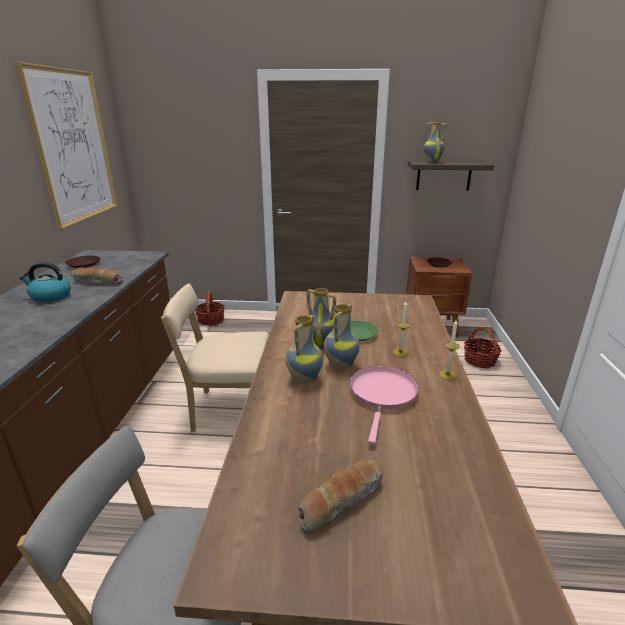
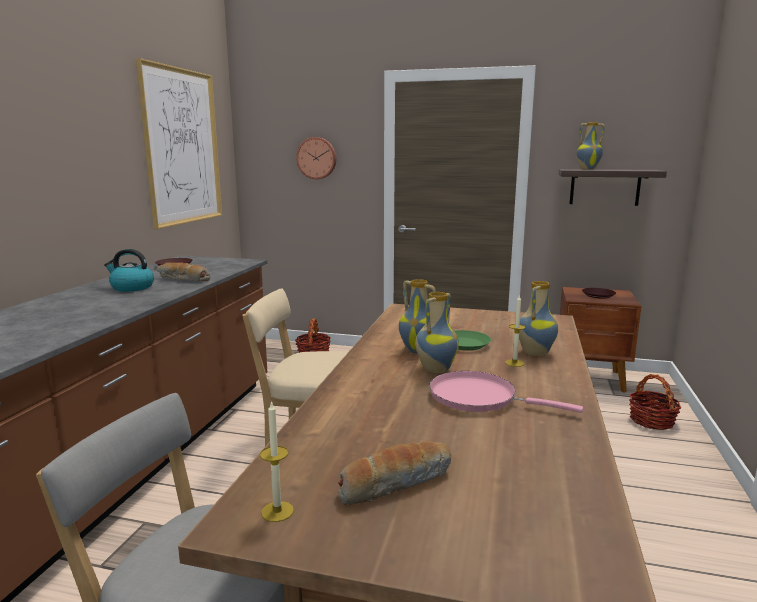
camera: 10 degrees right, 10 degrees down
(200, 150) = (317, 158): none -> wall clock
(303, 379) = (387, 378): vase -> vase (534, 353)
(382, 394) = (479, 398): pink frying pan -> pink frying pan turned 90 degrees counterclockwise
(447, 375) = (568, 386): candle -> candle (277, 511)

